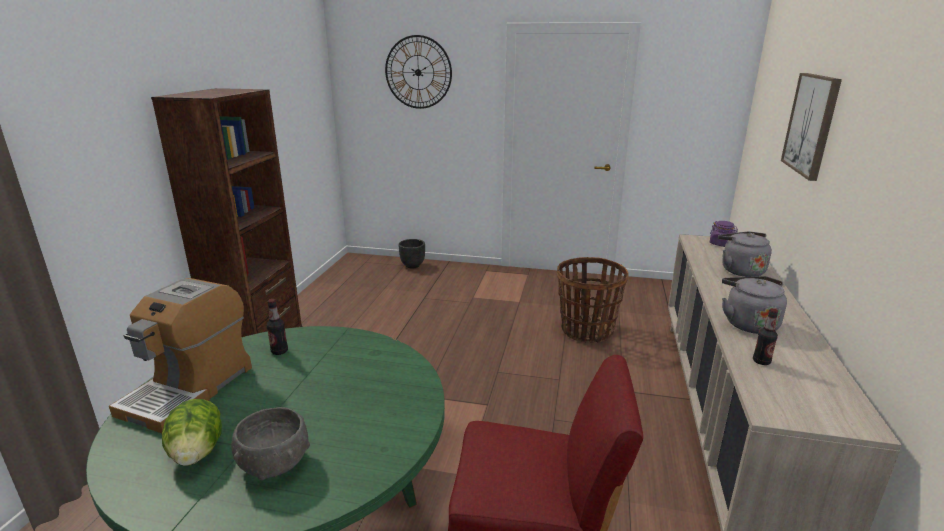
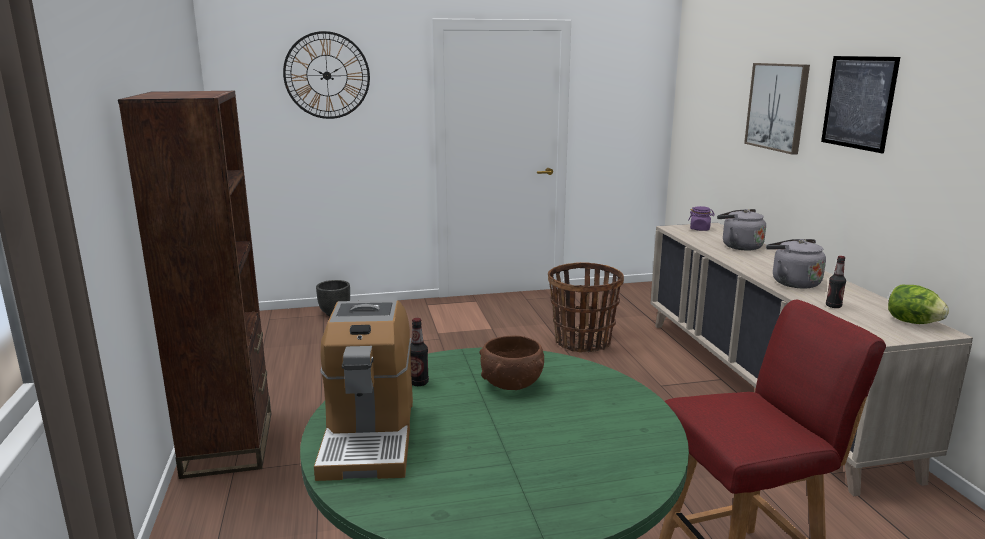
camera: 25 degrees left, 5 degrees down
(197, 453) = (470, 481): lettuce -> lettuce (912, 322)
(275, 464) = (562, 467): grey bowl -> none
(342, 371) = (512, 383): none -> brown bowl
(870, 130) = (858, 102): none -> picture

